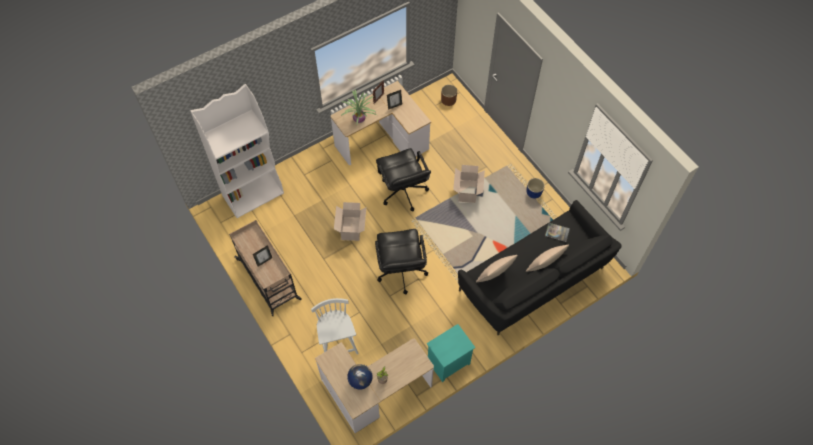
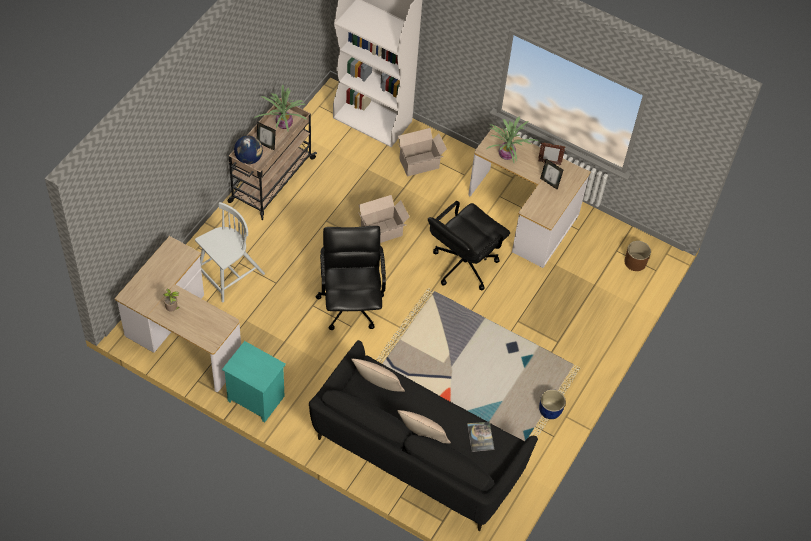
camera: 60 degrees right, 5 degrees down
(252, 242) = (283, 124): none -> potted plant
(360, 380) = (162, 288): globe -> globe (249, 158)
(401, 271) = (351, 304): black office chair -> black office chair turned 120 degrees clockwise
(467, 190) = (508, 333): cardboard box -> cardboard box (420, 163)

